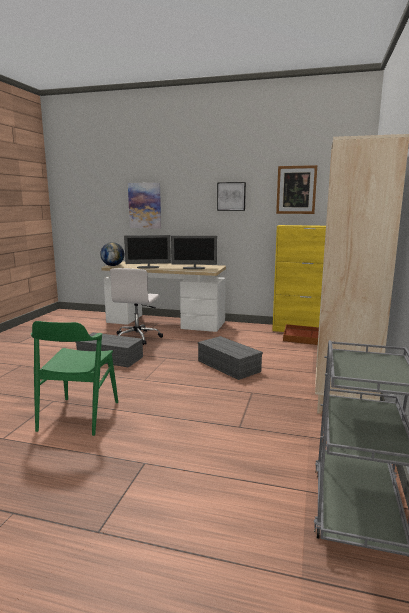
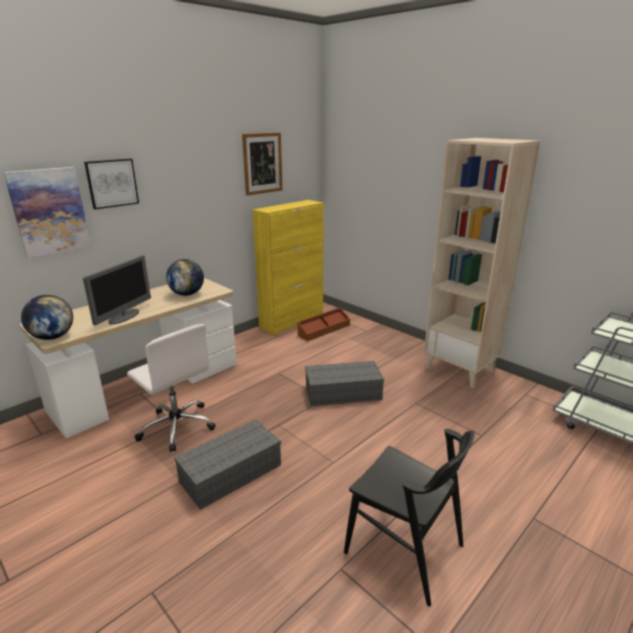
camera: 60 degrees left, 10 degrees up
(79, 416) = (404, 549): green chair -> black chair
(194, 268) = (187, 294): monitor -> globe
(231, 196) = (191, 179): picture -> picture (112, 183)

